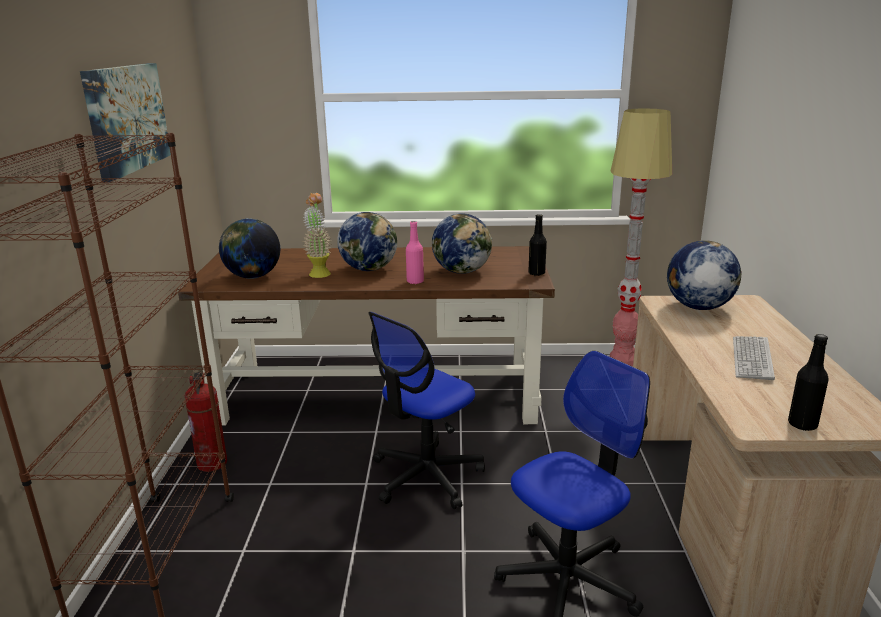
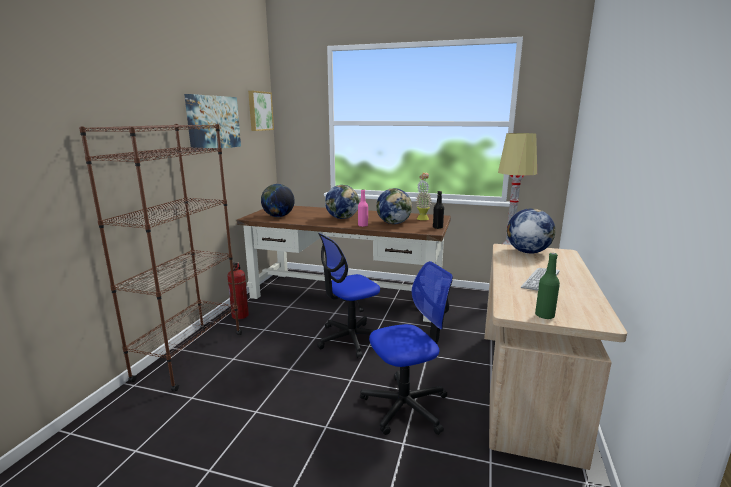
camera: 15 degrees right, 5 degrees down
(186, 82) = (259, 111): none -> picture
(319, 272) = (314, 217): potted plant -> potted plant (422, 218)
(802, 424) = (544, 315): black bottle -> green bottle

